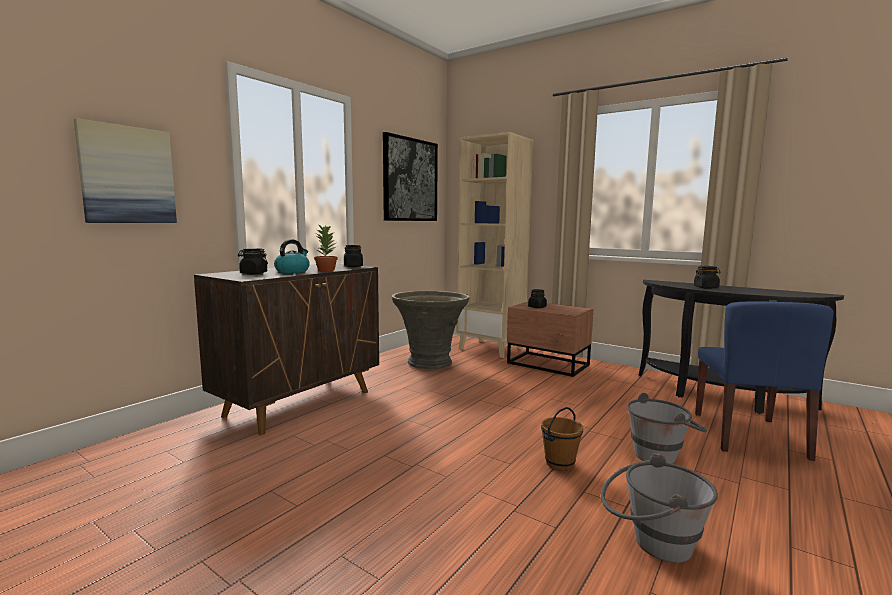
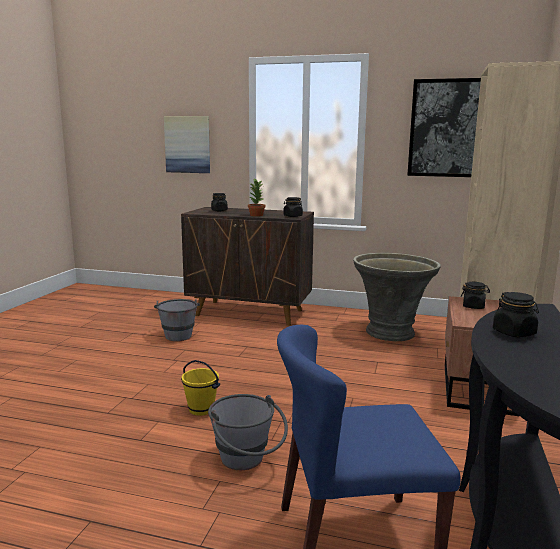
camera: 70 degrees right, 5 degrees up
(292, 271) = (241, 213): kettle -> none
(559, 463) = (201, 409): brown bucket -> yellow bucket
(651, 543) = (92, 449): grey bucket -> grey bucket (178, 334)

